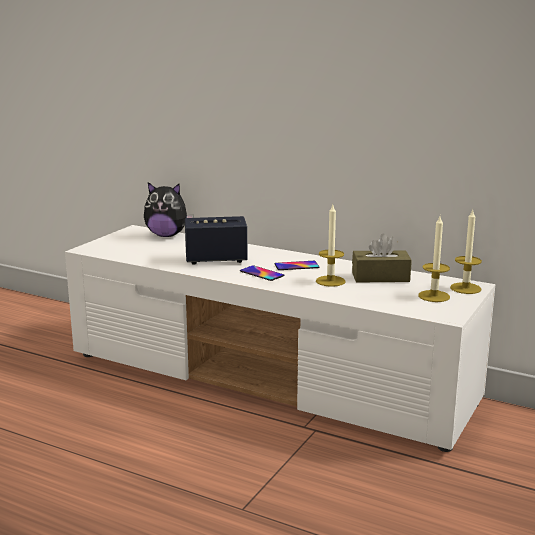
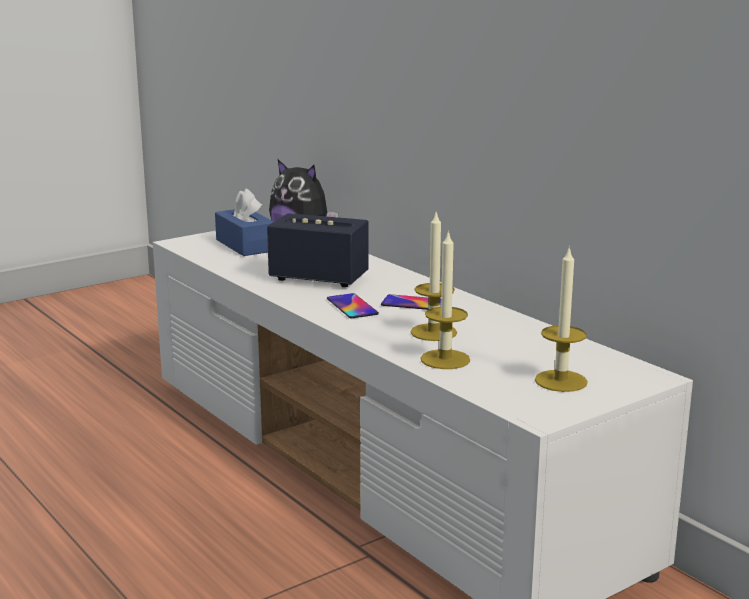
camera: 25 degrees right, 0 degrees up
(136, 245) = (245, 245): none -> blue tissue box
(380, 277) = (516, 339): brown tissue box -> none
(465, 288) = (630, 378): candle -> candle (445, 359)

